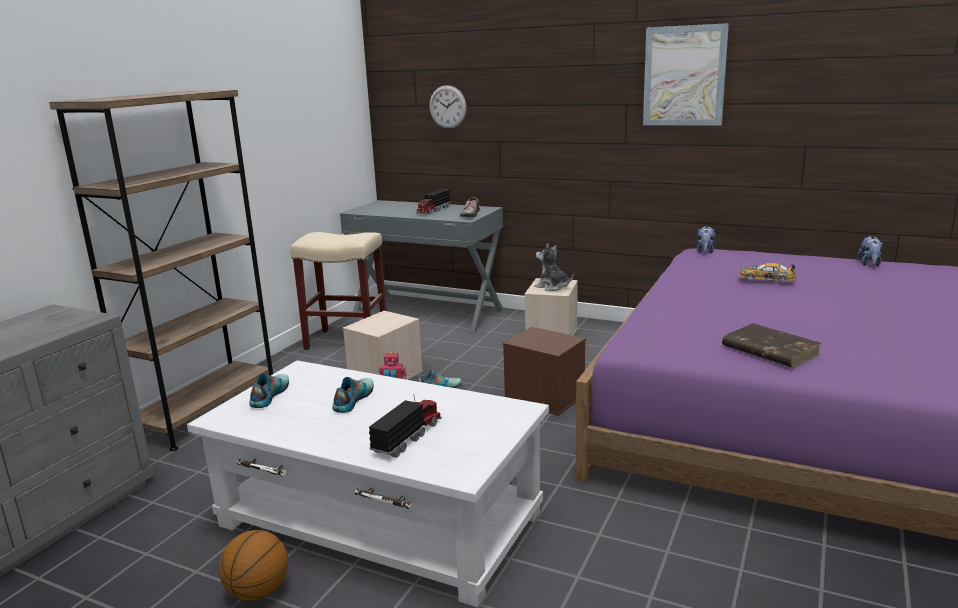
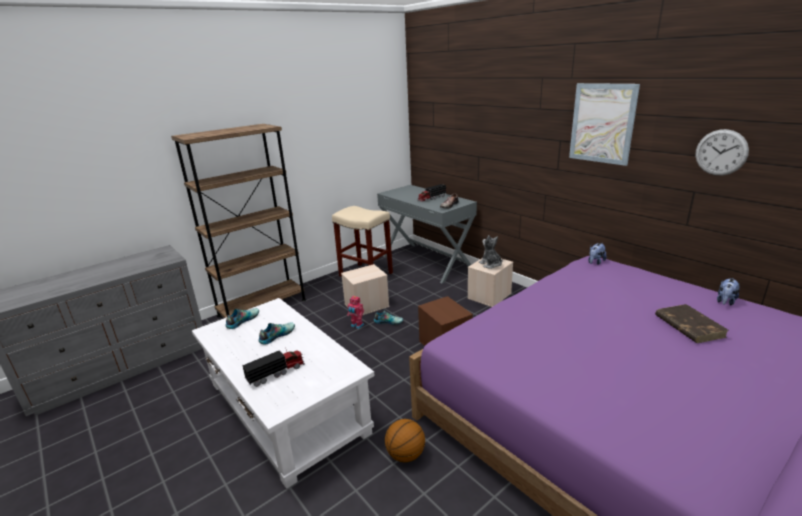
camera: 25 degrees right, 5 degrees up
(258, 592) = (198, 434): basketball -> basketball (405, 455)
(447, 107) = (450, 129): wall clock -> wall clock (721, 152)
(766, 278) = (611, 300): toy car -> none
(769, 350) = (540, 372): brown book -> brown book (688, 326)

